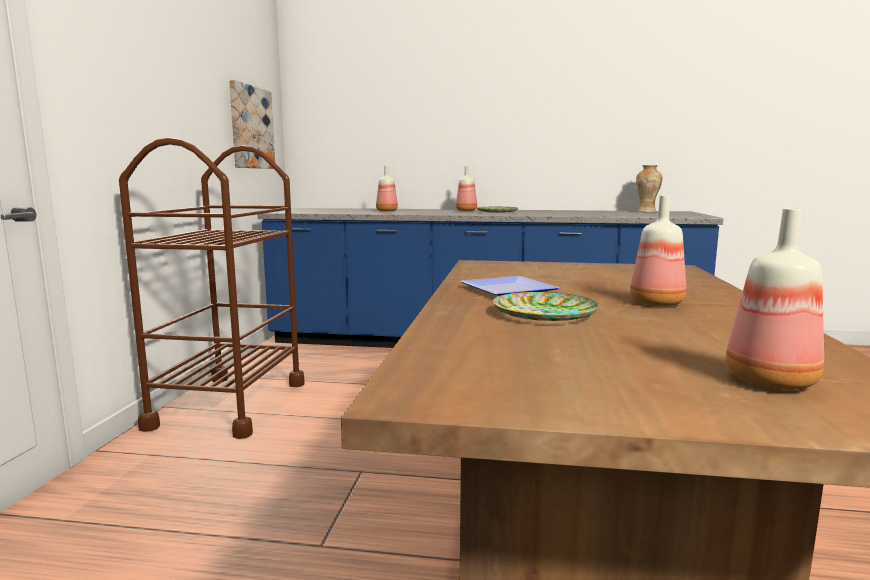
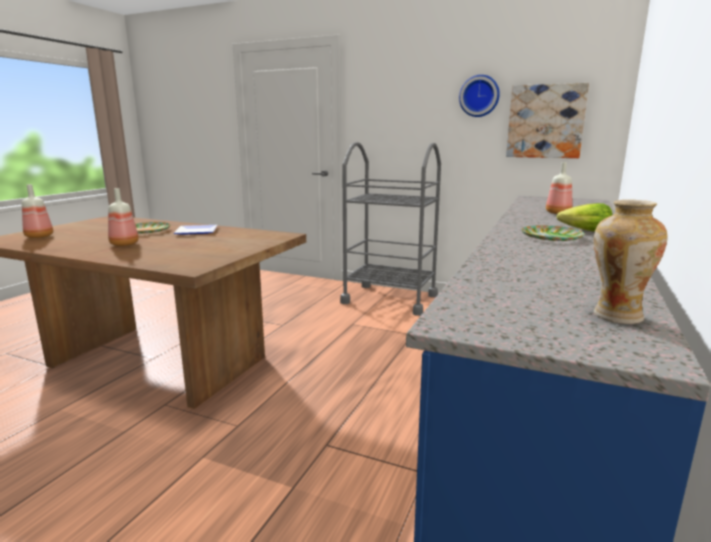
camera: 105 degrees right, 5 degrees up
(207, 85) = (479, 96): none -> wall clock
(229, 404) = (390, 299): brown cart -> grey cart
(467, 210) = (585, 231): bottle -> lettuce

